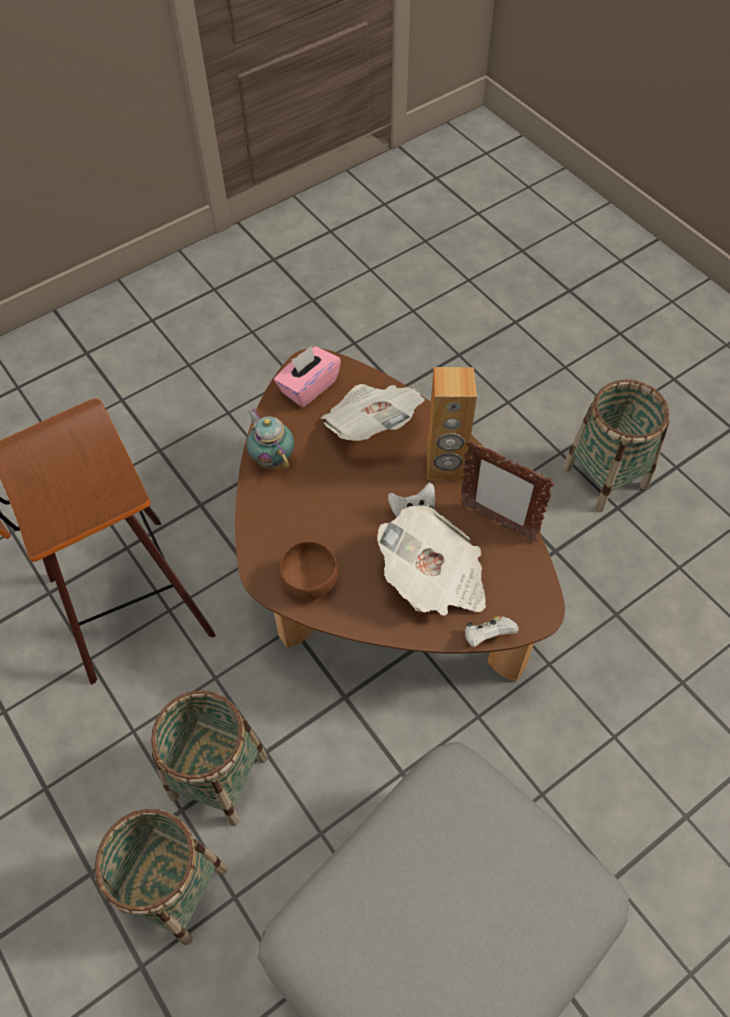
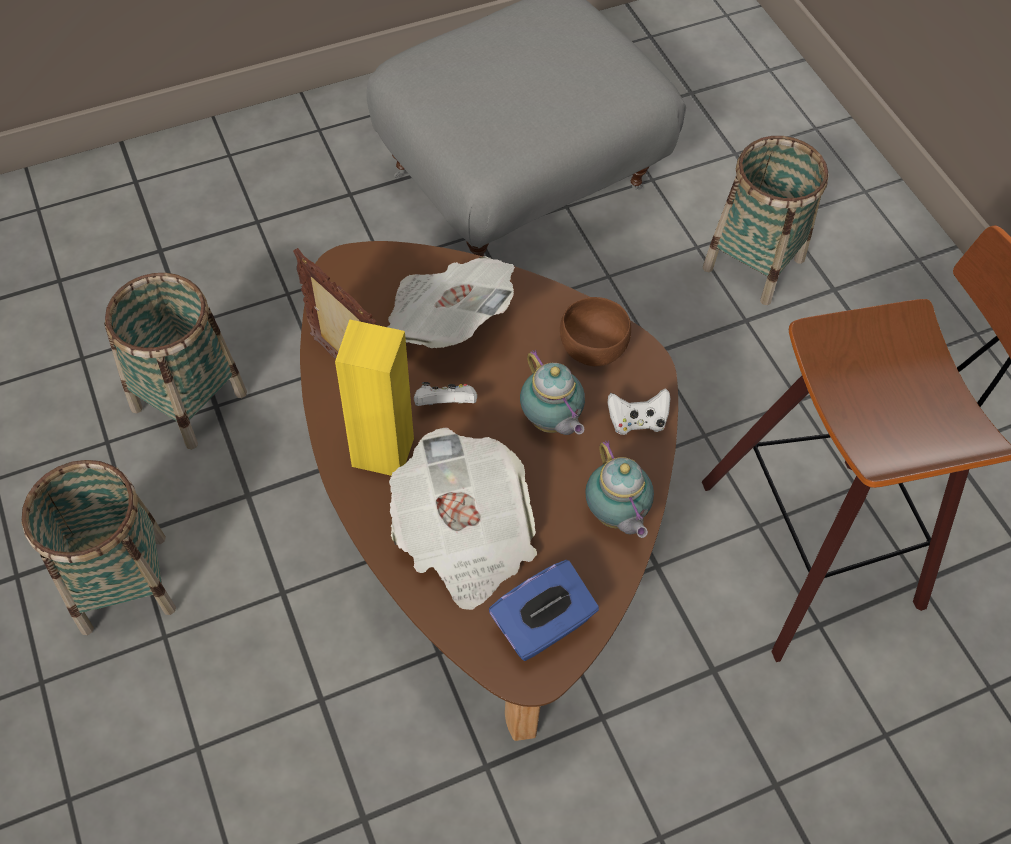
camera: 170 degrees left, 0 degrees up
(218, 776) = (706, 340): basket -> basket (189, 401)
(308, 387) = (542, 625): pink tissue box -> blue tissue box
(330, 513) = (551, 422): none -> teapot
(445, 468) = (383, 451): brown speaker -> yellow speaker
(487, 636) = (410, 255): white game controller -> white game controller (637, 421)

